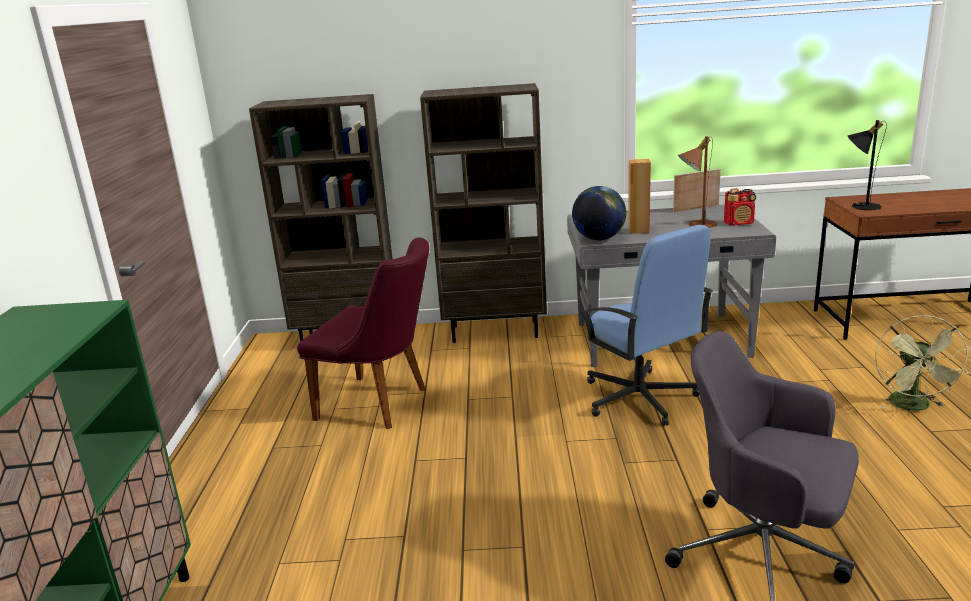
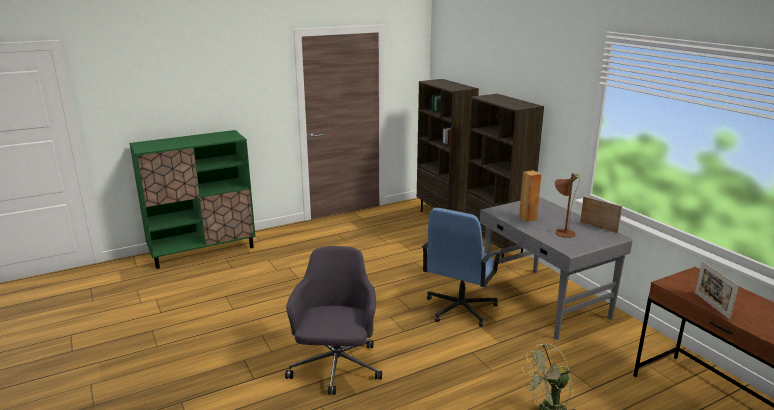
camera: 60 degrees right, 0 degrees up
(381, 404) = (390, 244): purple chair -> none
(599, 239) = (498, 211): globe -> none
(739, 223) = (581, 244): radio -> none
(860, 206) = (685, 281): black table lamp -> none
(920, 209) = (711, 305): none -> picture frame

